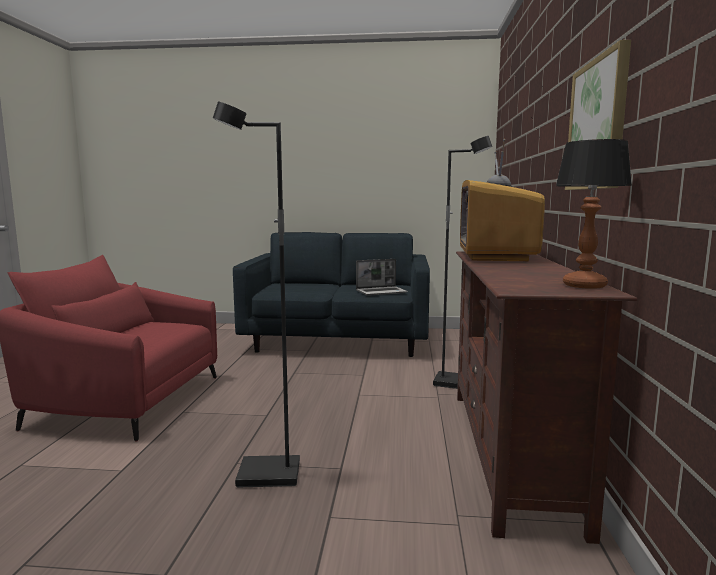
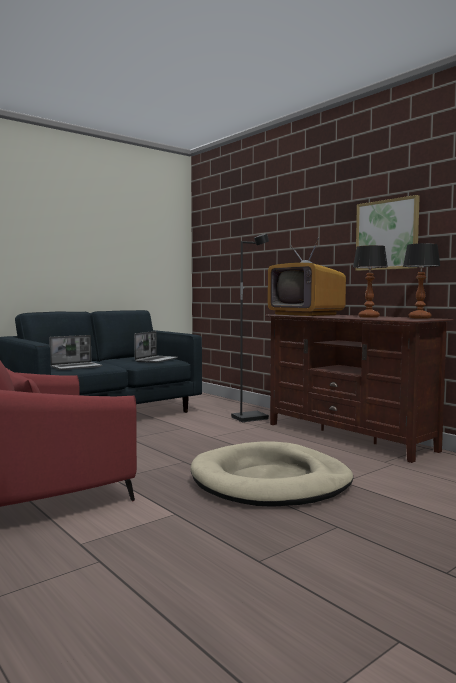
camera: 45 degrees left, 5 degrees down
(267, 475) = (271, 481): black floor lamp -> beige dog bed
(290, 290) = (76, 367): none -> laptop
(524, 272) = (369, 317): none -> table lamp

